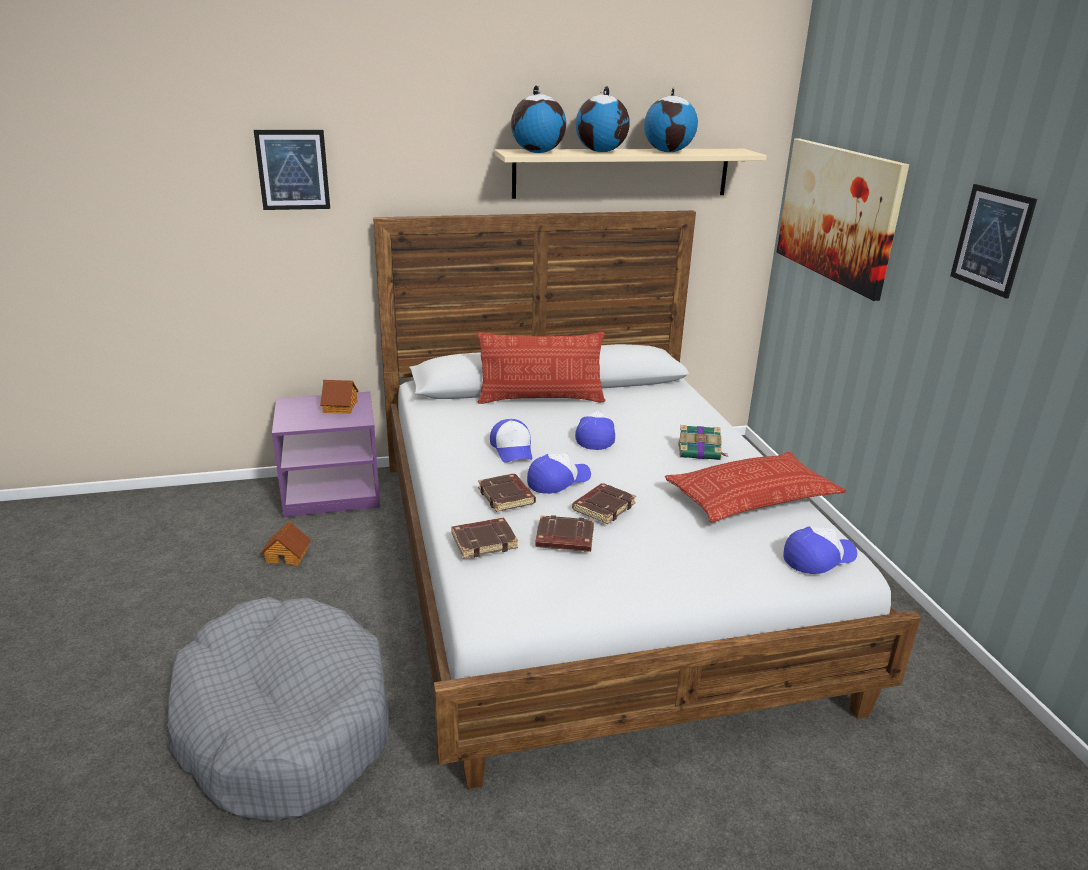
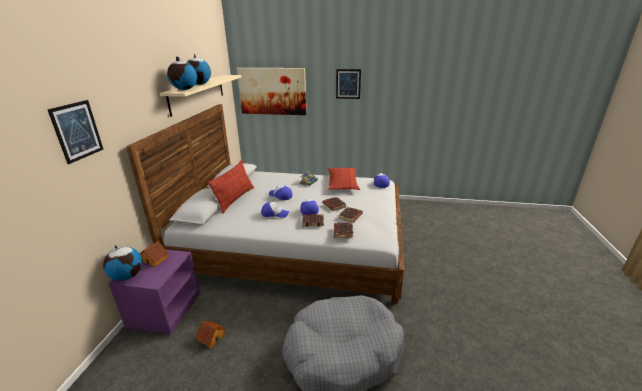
camera: 65 degrees left, 0 degrees up
(668, 152) = (215, 80): globe -> globe (127, 276)

